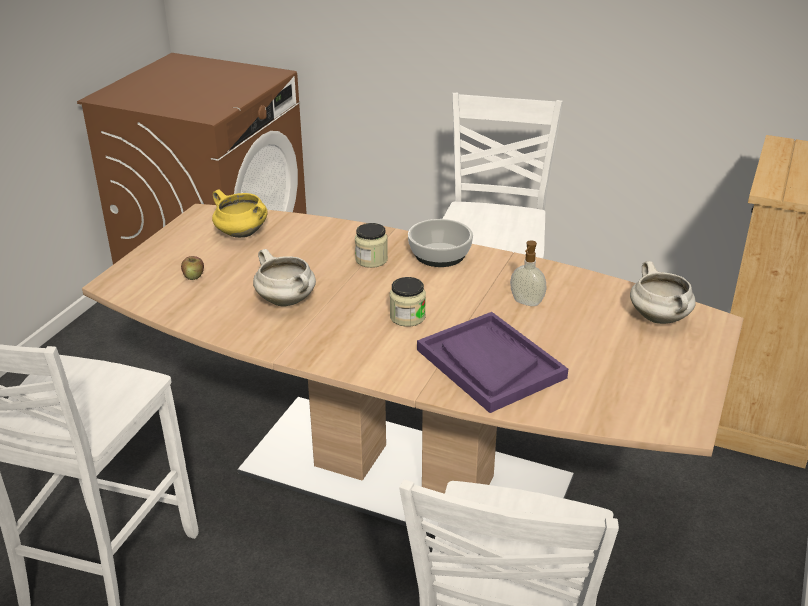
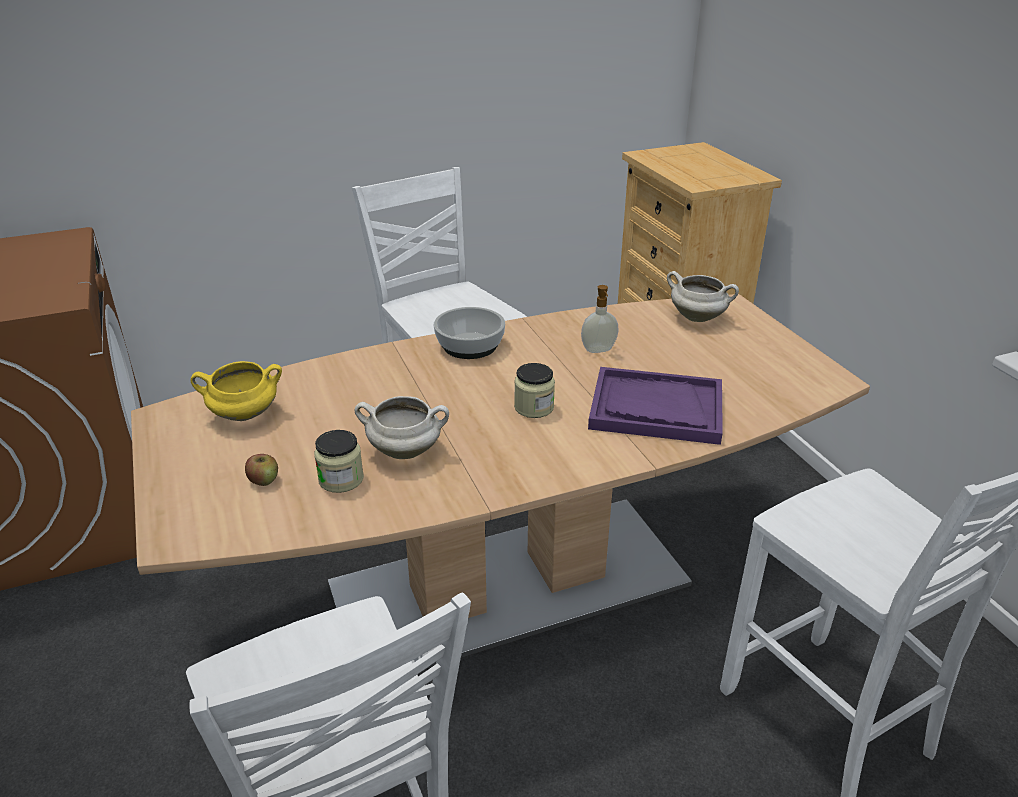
camera: 45 degrees left, 0 degrees up
(371, 260) = (419, 377): jar -> jar (341, 479)

